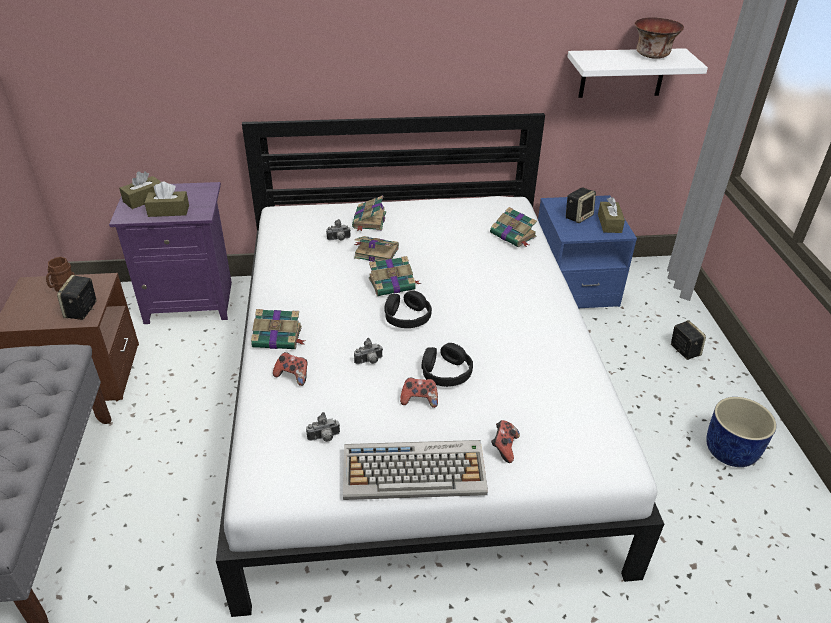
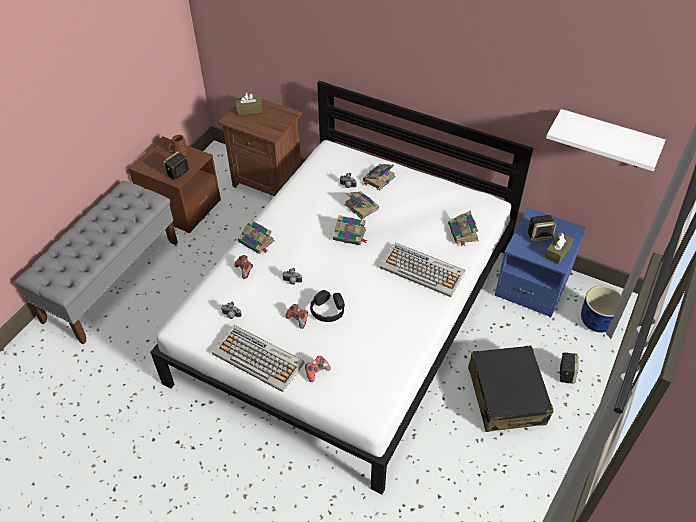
camera: 35 degrees right, 10 degrees up
(168, 211) = (256, 125): brown tissue box -> none
(190, 301) = (268, 181): purple nightstand -> brown nightstand
(407, 317) = (338, 262): black headphones -> none
(510, 285) = (423, 270): none -> keyboard
(653, 56) = (623, 138): bowl -> none
(655, 398) = (506, 395): none -> black suitcase
(731, 452) = (521, 458): blue planter -> blue planter (597, 321)

